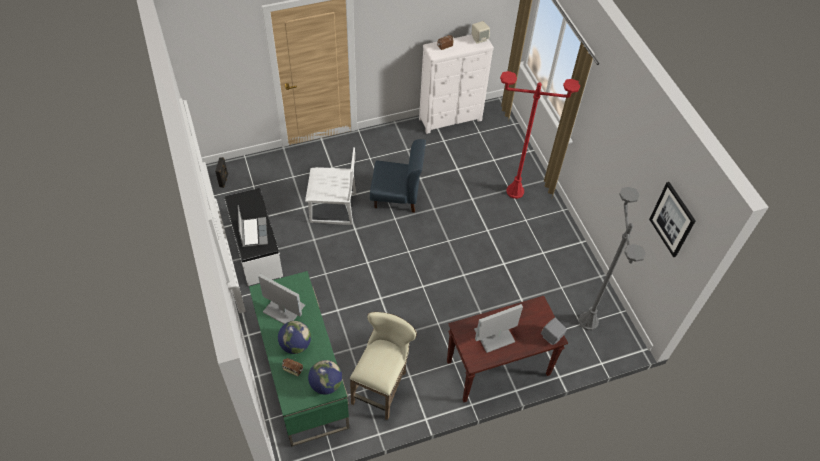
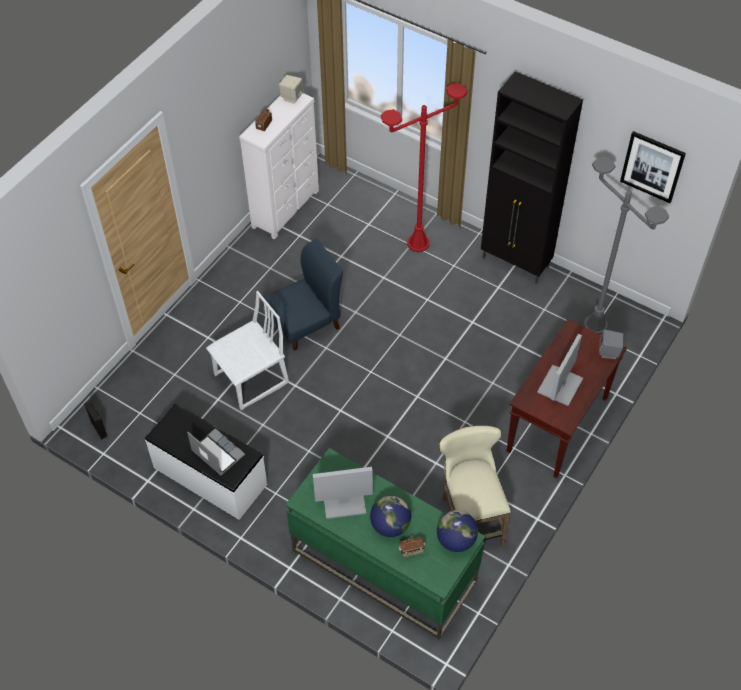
camera: 35 degrees left, 0 degrees up
(570, 245) = (516, 263): none -> black cabinet

